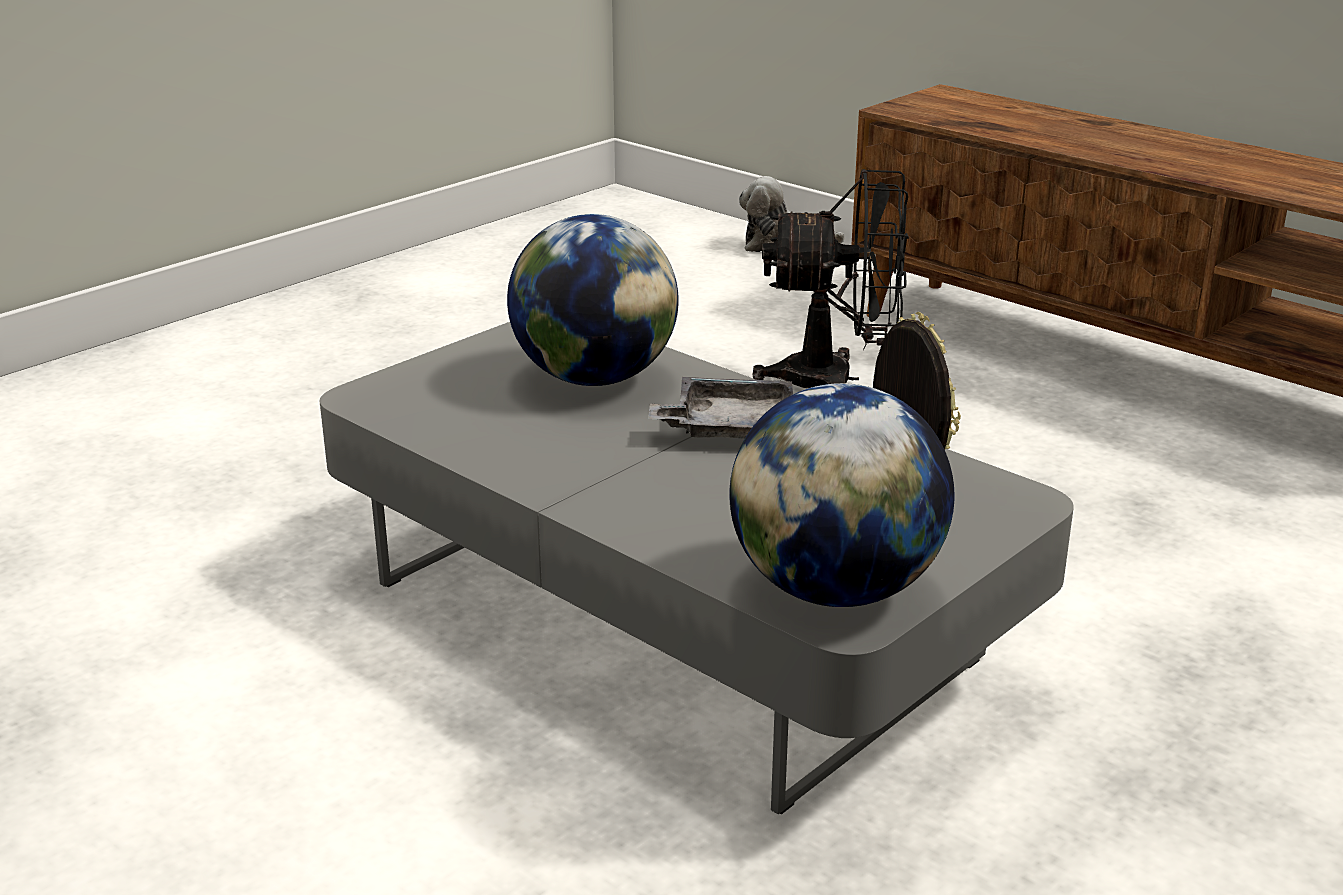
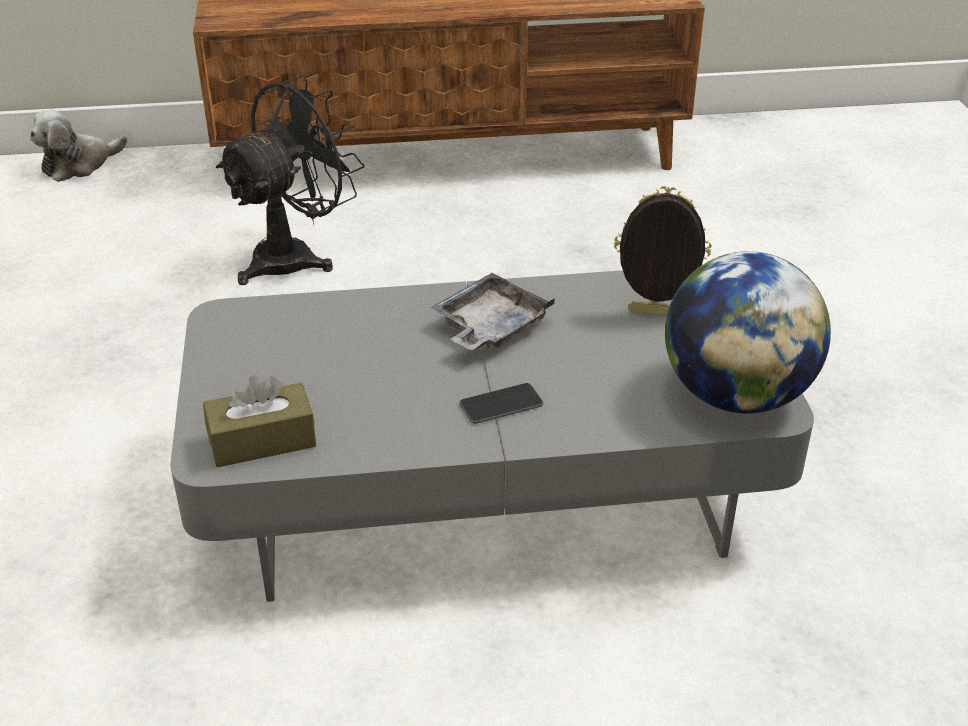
camera: 50 degrees left, 10 degrees up
(412, 404) = (262, 441): none -> brown tissue box
(595, 378) = (341, 342): globe -> none
(617, 478) = (501, 404): none -> phone

